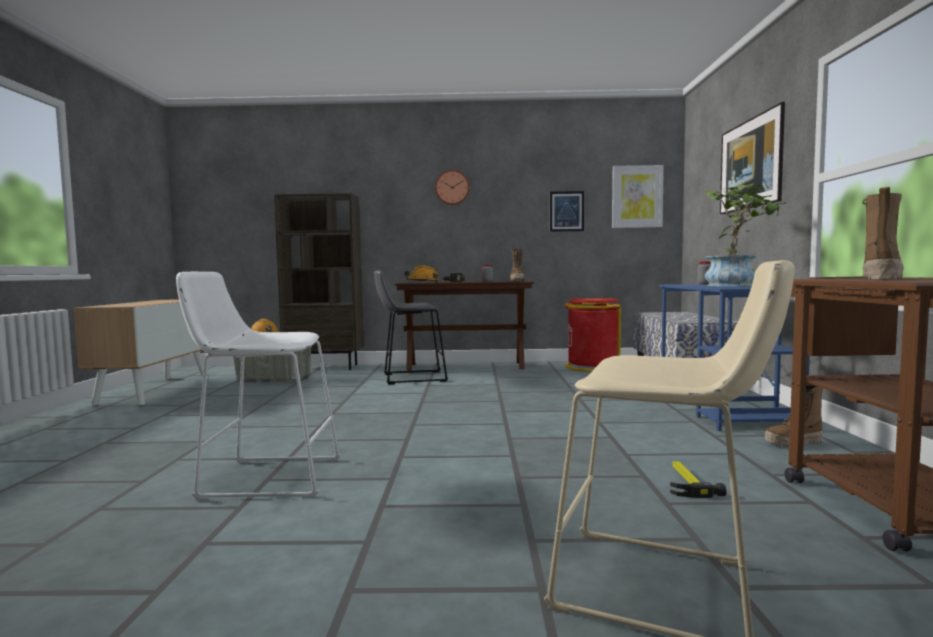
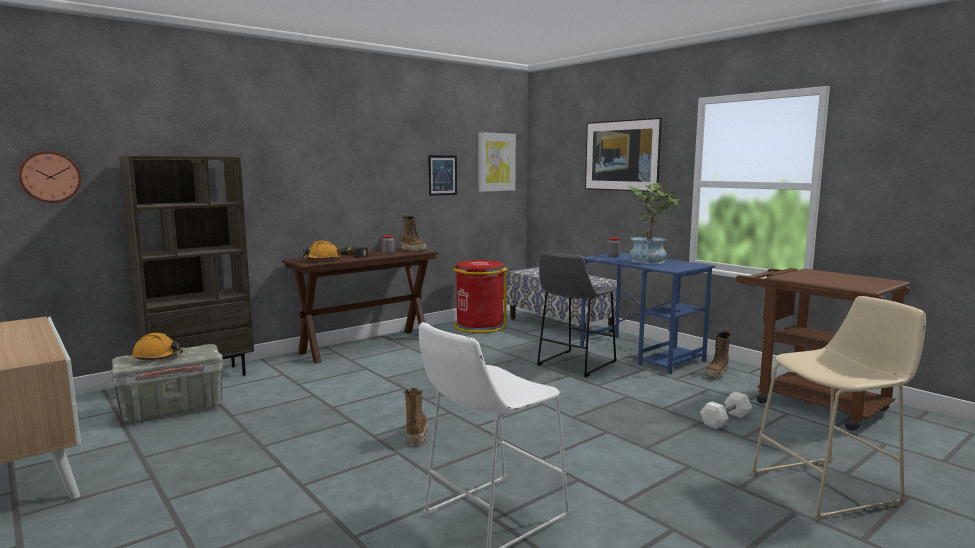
camera: 40 degrees left, 5 degrees up
(410, 378) = (344, 372): grey stool -> grey stool (574, 364)
(452, 187) = (335, 147): wall clock -> wall clock (50, 177)
(685, 482) = (725, 420): hammer -> white dumbbell
(880, 278) = (817, 278): boot -> boot (416, 434)

